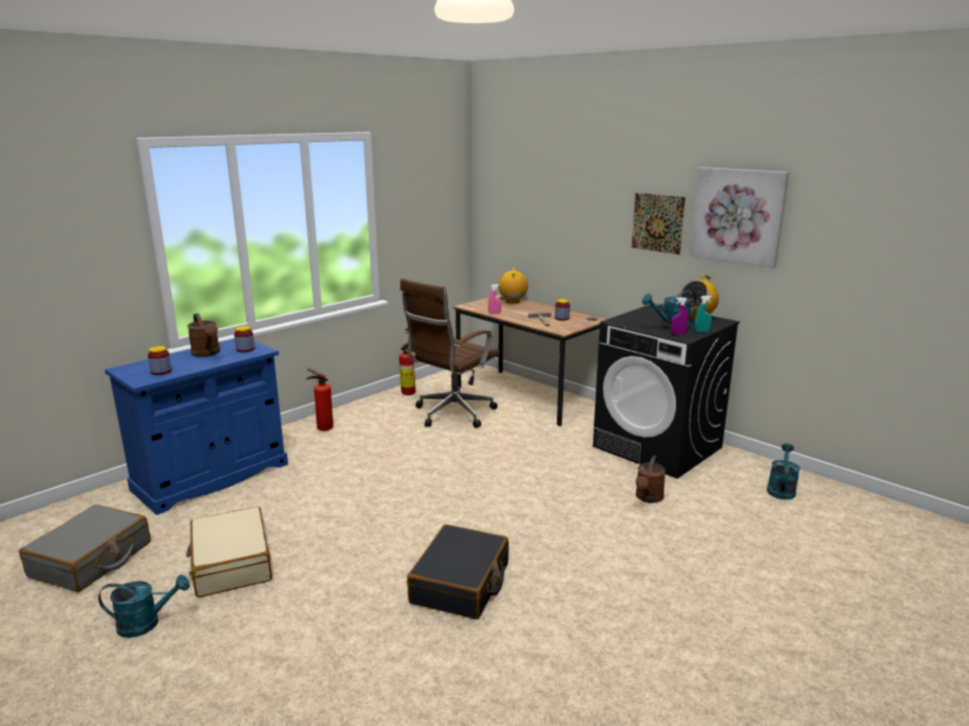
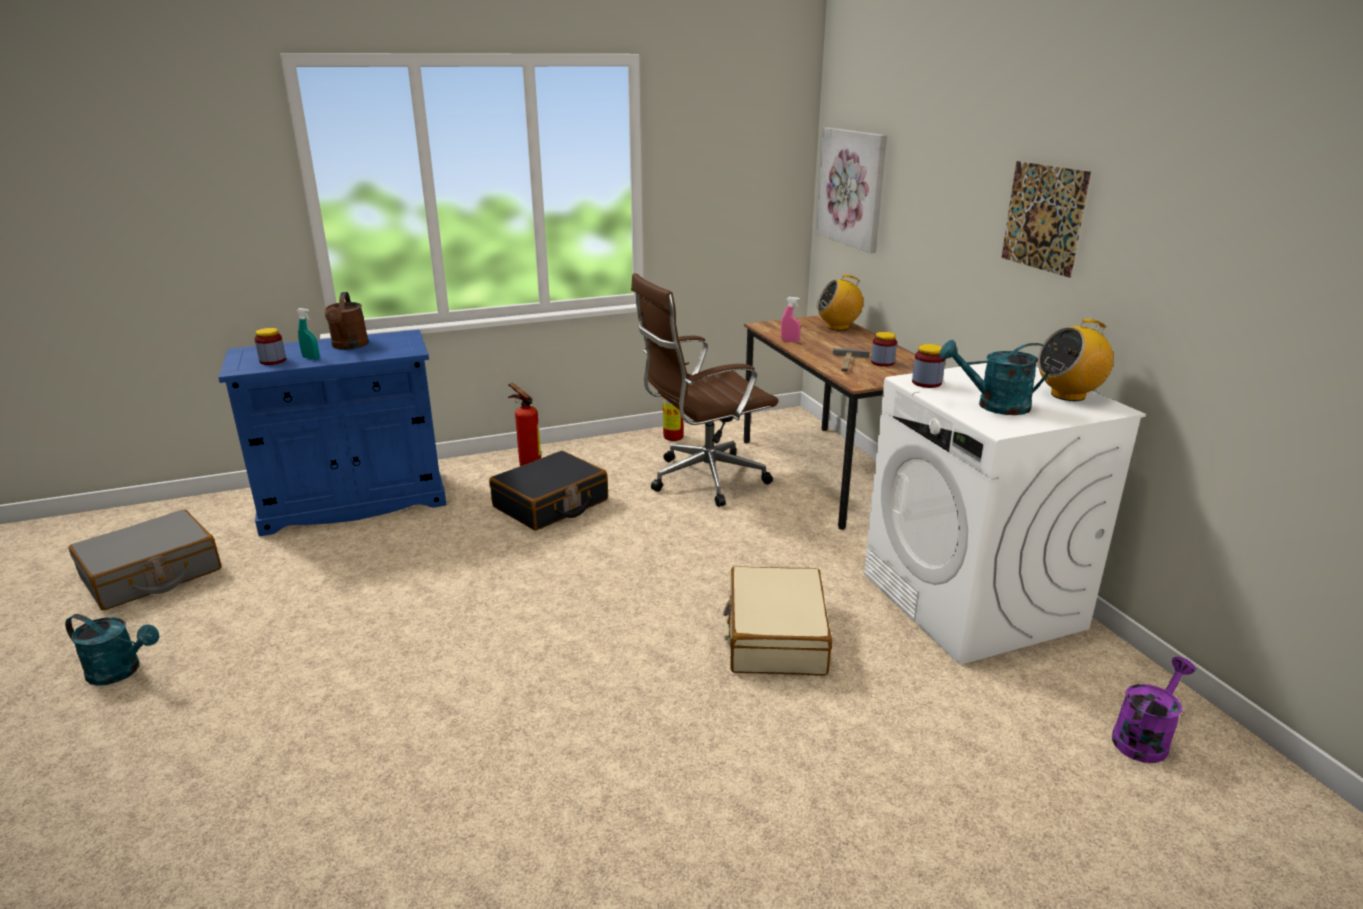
camera: 25 degrees right, 5 degrees up
(231, 563) = (269, 621): beige suitcase -> beige suitcase (775, 636)
(245, 349) = (395, 346): jar -> jar (926, 383)
(461, 584) = (489, 740): black suitcase -> black suitcase (551, 504)
(512, 301) = (838, 327): radio -> radio turned 120 degrees counterclockwise
(648, 498) = (881, 686): brown watering can -> none
(658, 447) = (972, 601): black washing machine -> white washing machine
(678, 334) = (994, 419): purple spray bottle -> none
(702, 332) = (1044, 422): turquoise spray bottle -> turquoise spray bottle (311, 358)
(738, 216) = (1173, 212): picture -> picture (852, 188)
(781, 489) = (1144, 738): turquoise watering can -> purple watering can

